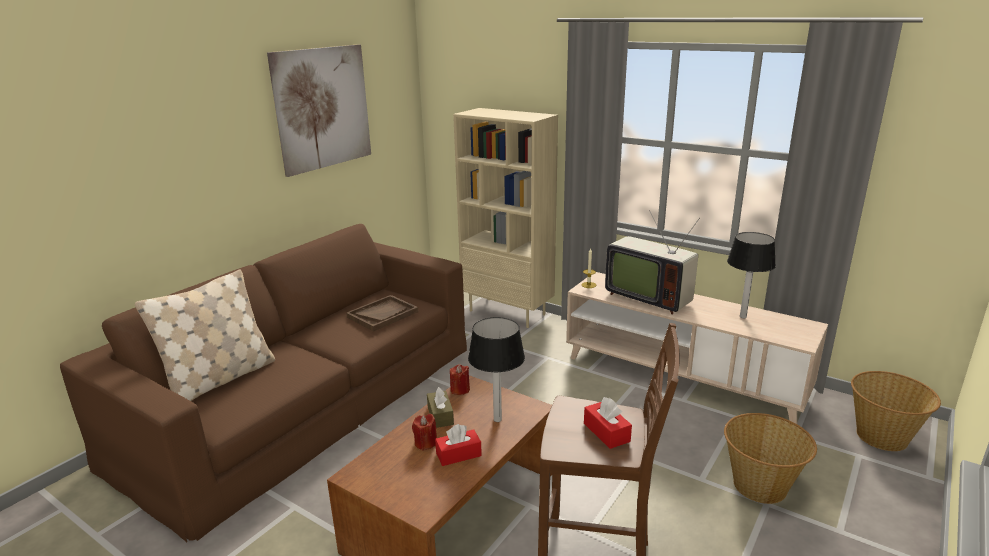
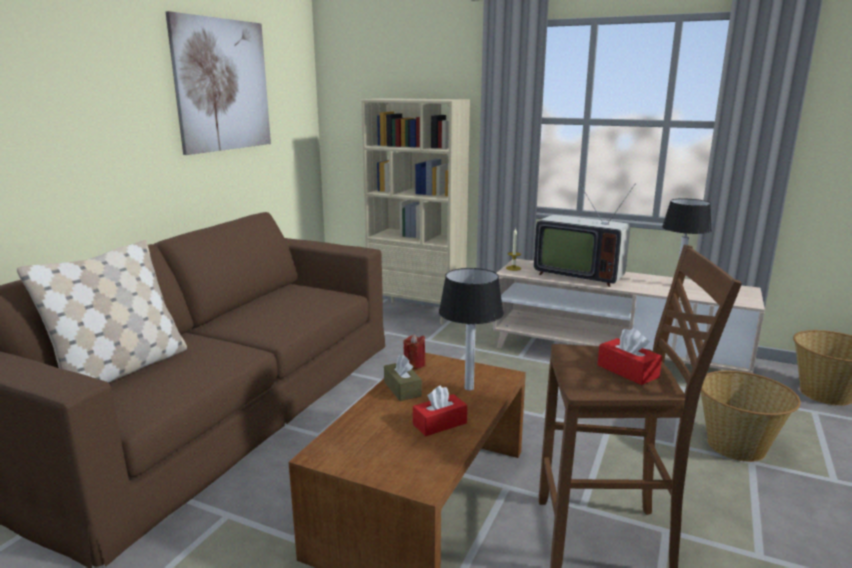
camera: 10 degrees left, 5 degrees down
(382, 314) = (301, 303): brown tray -> none
(425, 443) = (396, 416): red candle -> none

